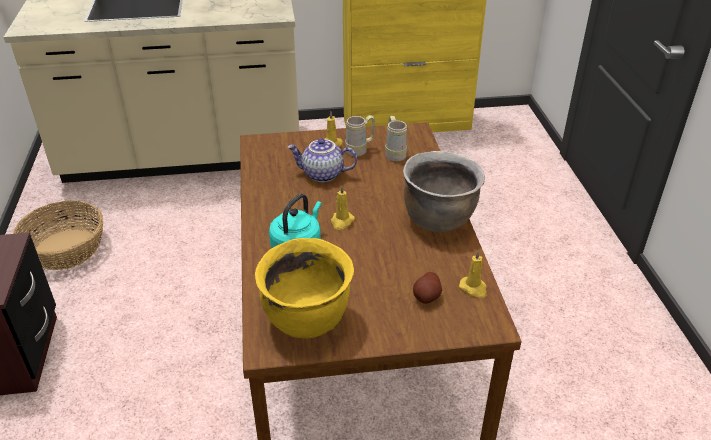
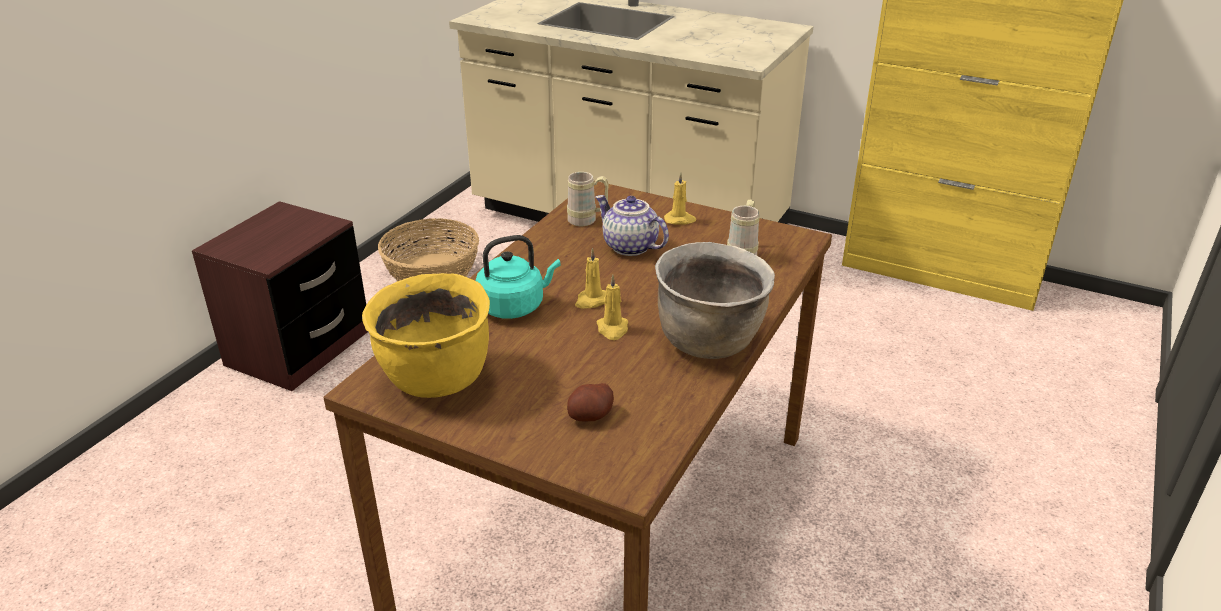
camera: 35 degrees right, 5 degrees down
(360, 150) = (705, 236): beige mug -> beige mug (587, 221)
(474, 288) = (657, 432): yellow candle -> yellow candle (612, 329)

